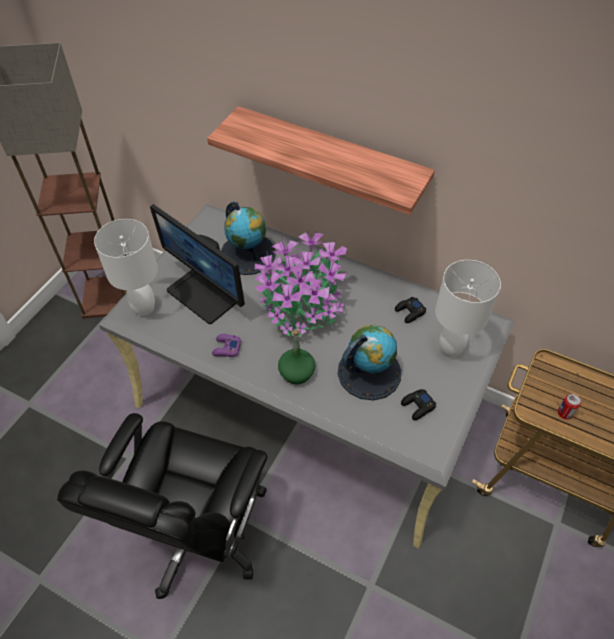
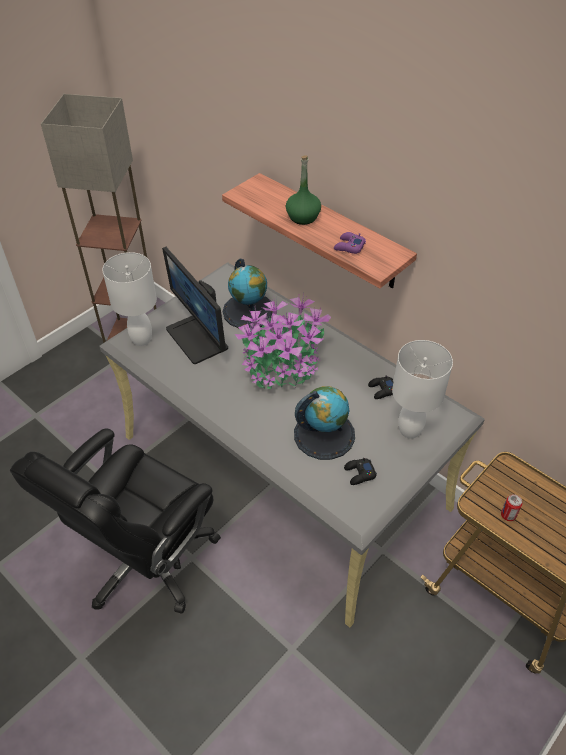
camera: 15 degrees right, 5 degrees down
(226, 348) = (201, 387): purple game controller -> purple game controller (349, 247)
(296, 373) = (256, 421): green bottle -> green bottle (303, 217)

